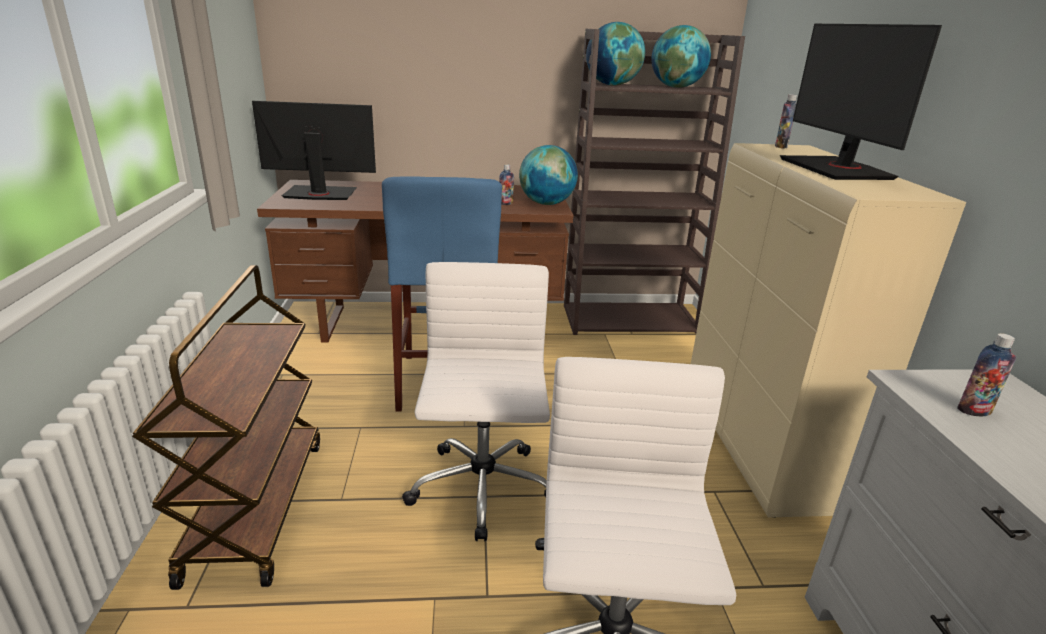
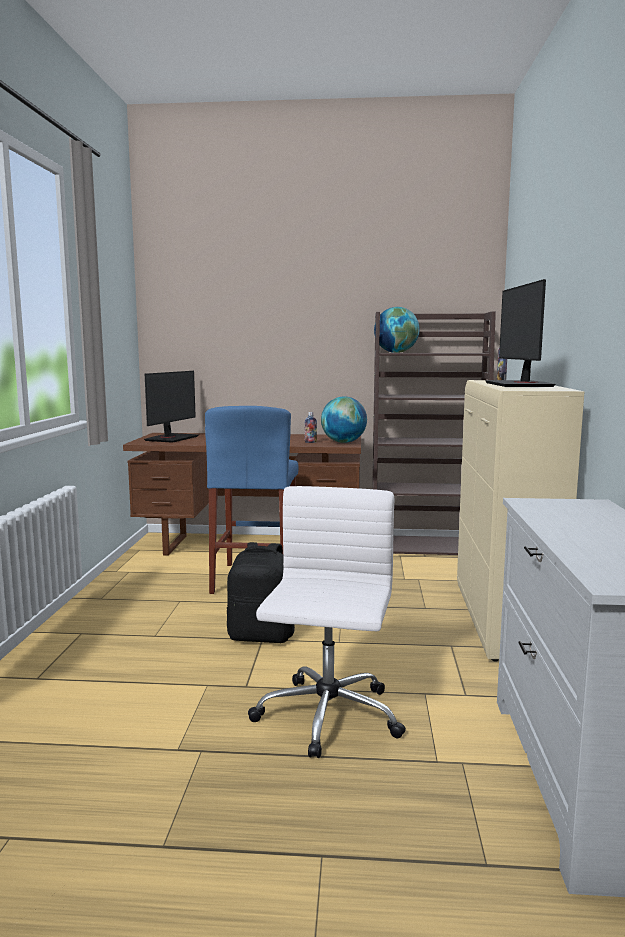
camera: 10 degrees right, 15 degrees down
(256, 506) = (93, 636): brown cart -> none
(320, 194) = (171, 438): monitor -> monitor turned 105 degrees clockwise
(482, 490) = (261, 636): white office chair -> black backpack
(676, 87) = (449, 352): globe -> none
(974, 411) = (556, 510): bottle -> none

